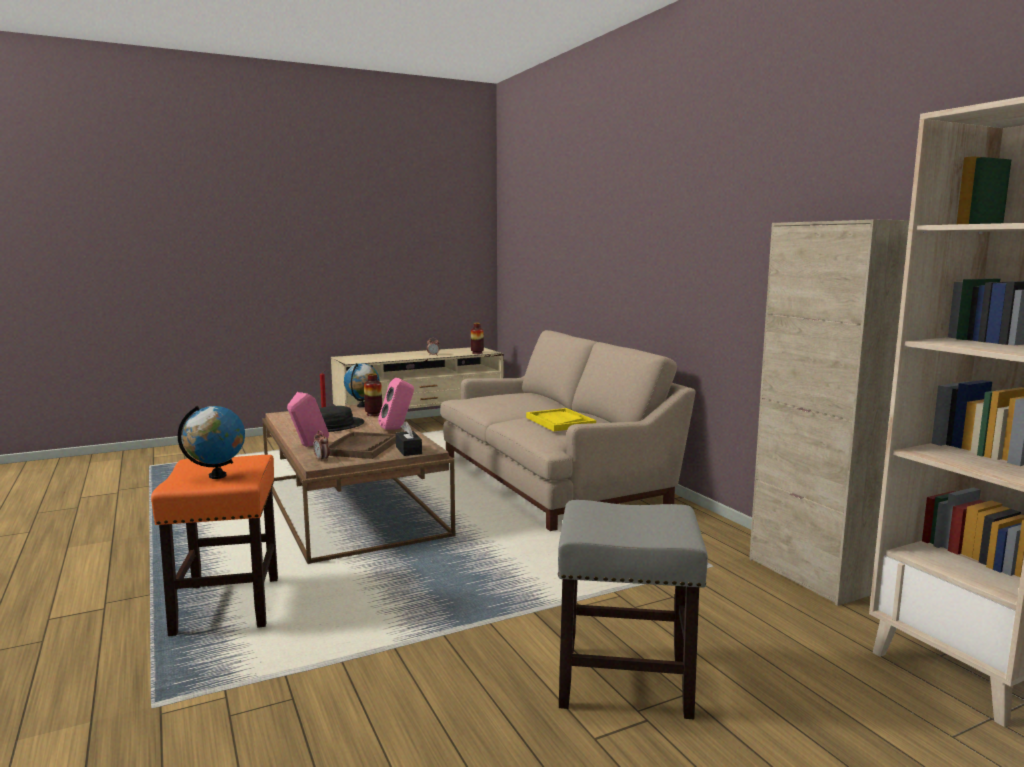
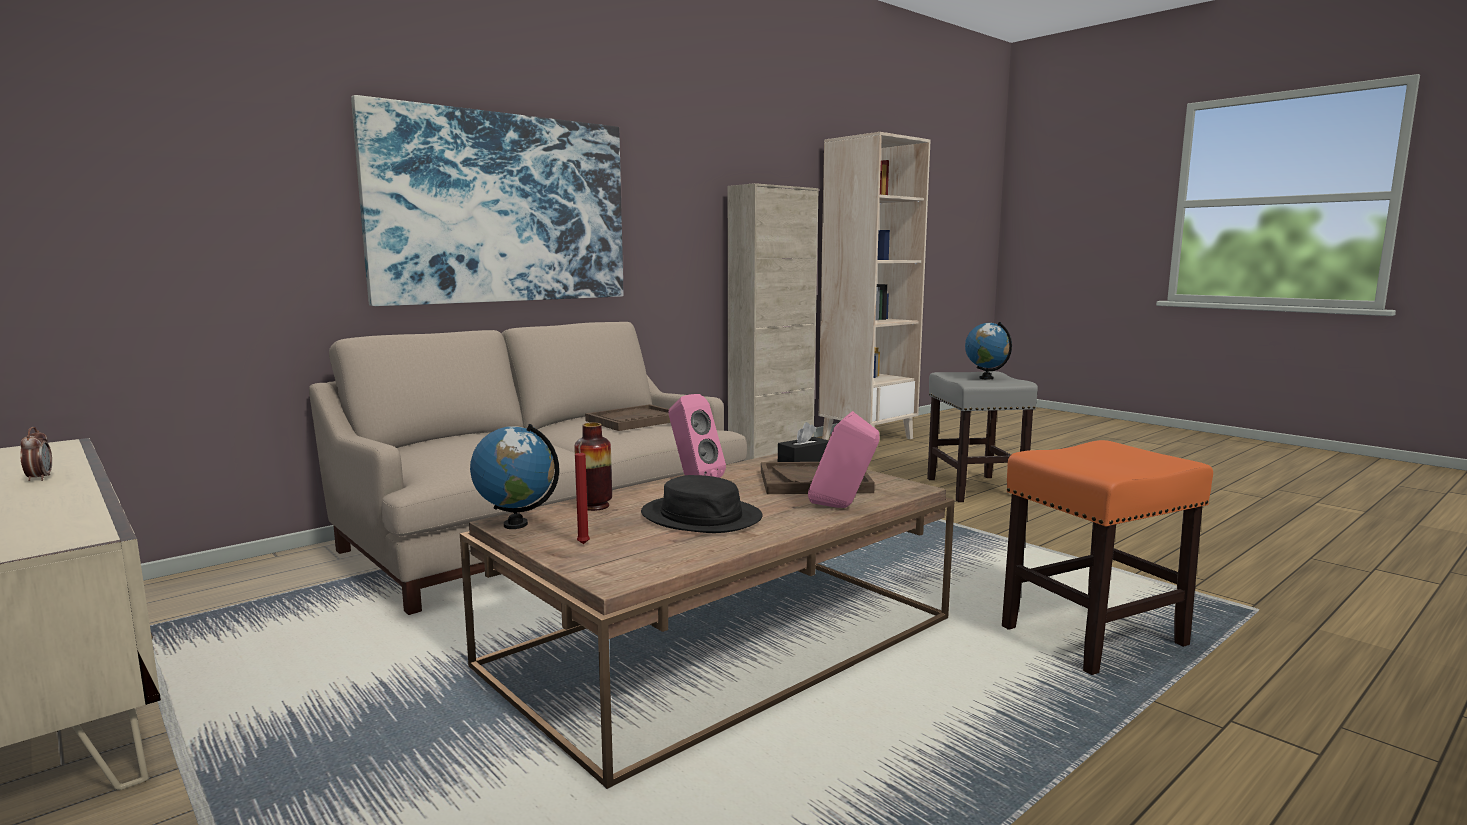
camera: 105 degrees left, 0 degrees up
(217, 476) = (1120, 453): globe -> globe (986, 378)
(322, 460) = (894, 489): alarm clock -> none
(477, 353) = (60, 451): vase -> none
(560, 422) = (635, 420): yellow tray -> brown tray
(638, 257) = (502, 209): none -> picture

